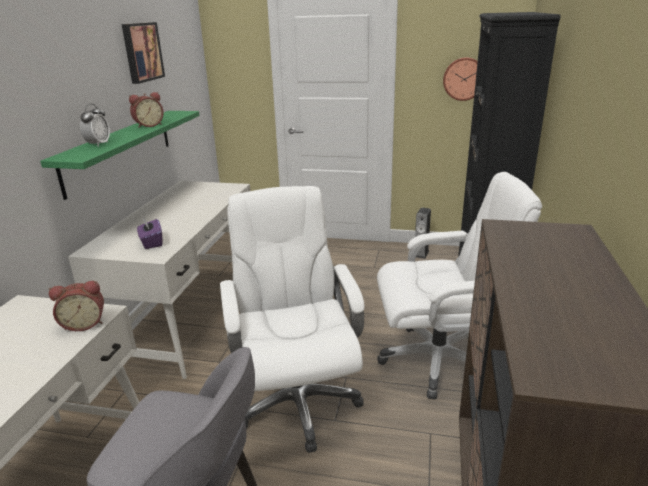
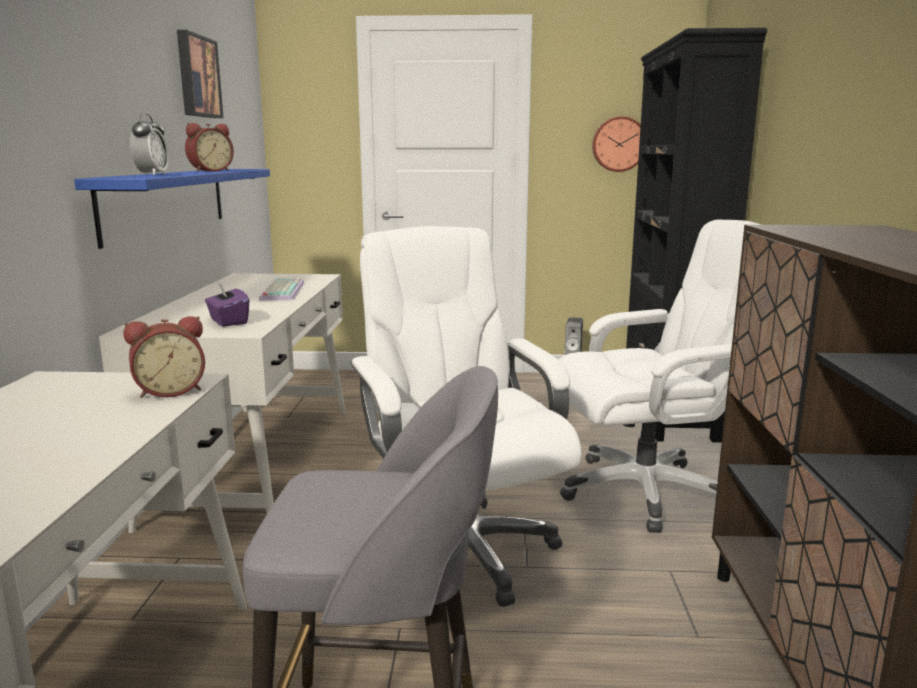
camera: 10 degrees left, 10 degrees down
(120, 150) = (167, 202): green shelf -> blue shelf
(201, 205) = (281, 291): none -> keyboard

